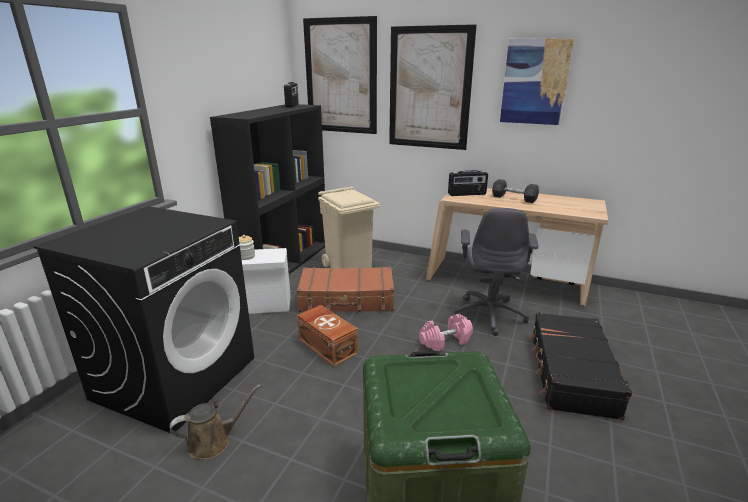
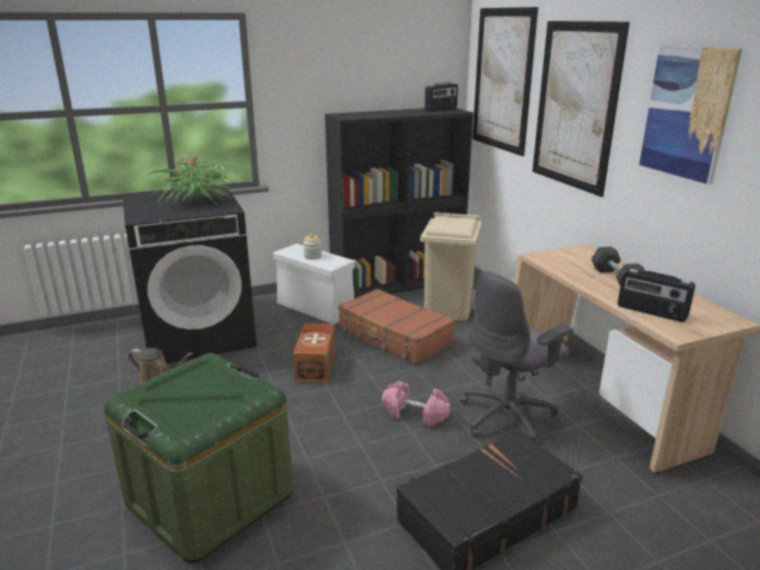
camera: 45 degrees right, 0 degrees up
(159, 225) = (197, 201): none -> potted plant
(467, 194) = (567, 257): radio -> radio (651, 312)

